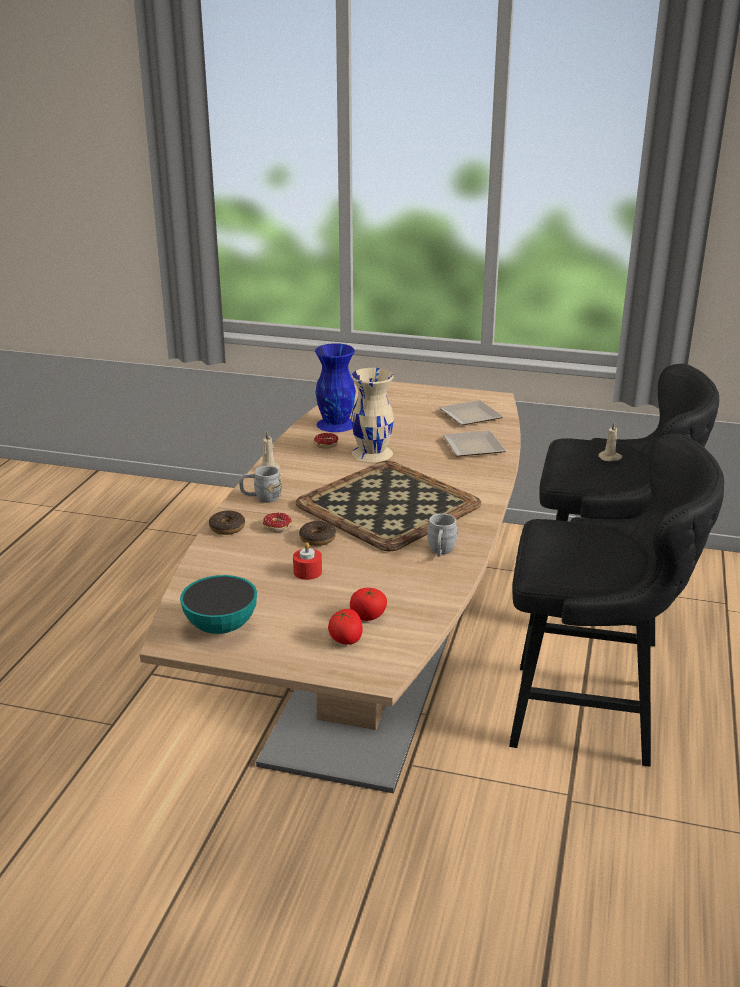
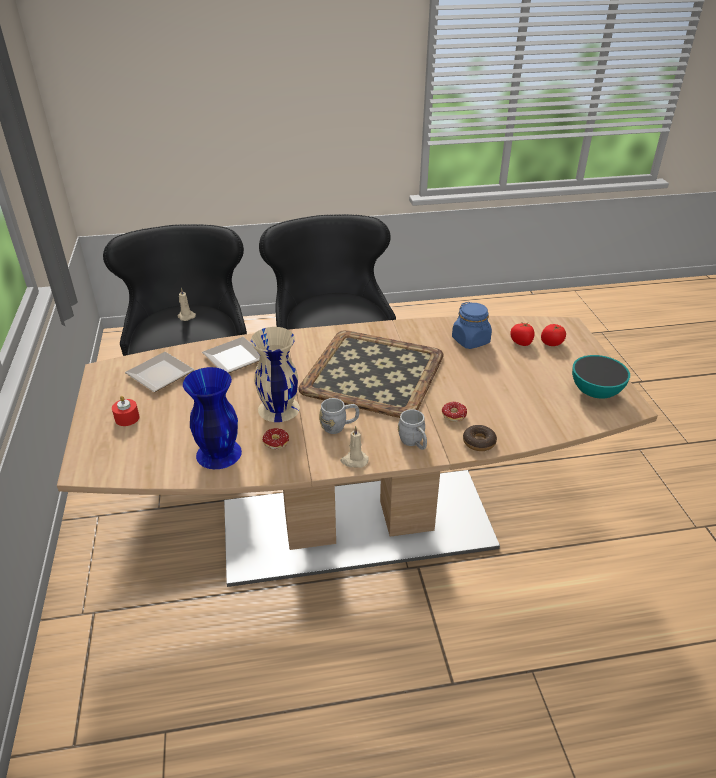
camera: 115 degrees left, 10 degrees up
(307, 572) = (499, 380): red candle -> red candle (127, 418)
(317, 538) = (452, 390): donut -> none
(402, 580) = (471, 340): none -> blue jar
(440, 552) = (422, 335): grey mug -> grey mug (339, 426)

